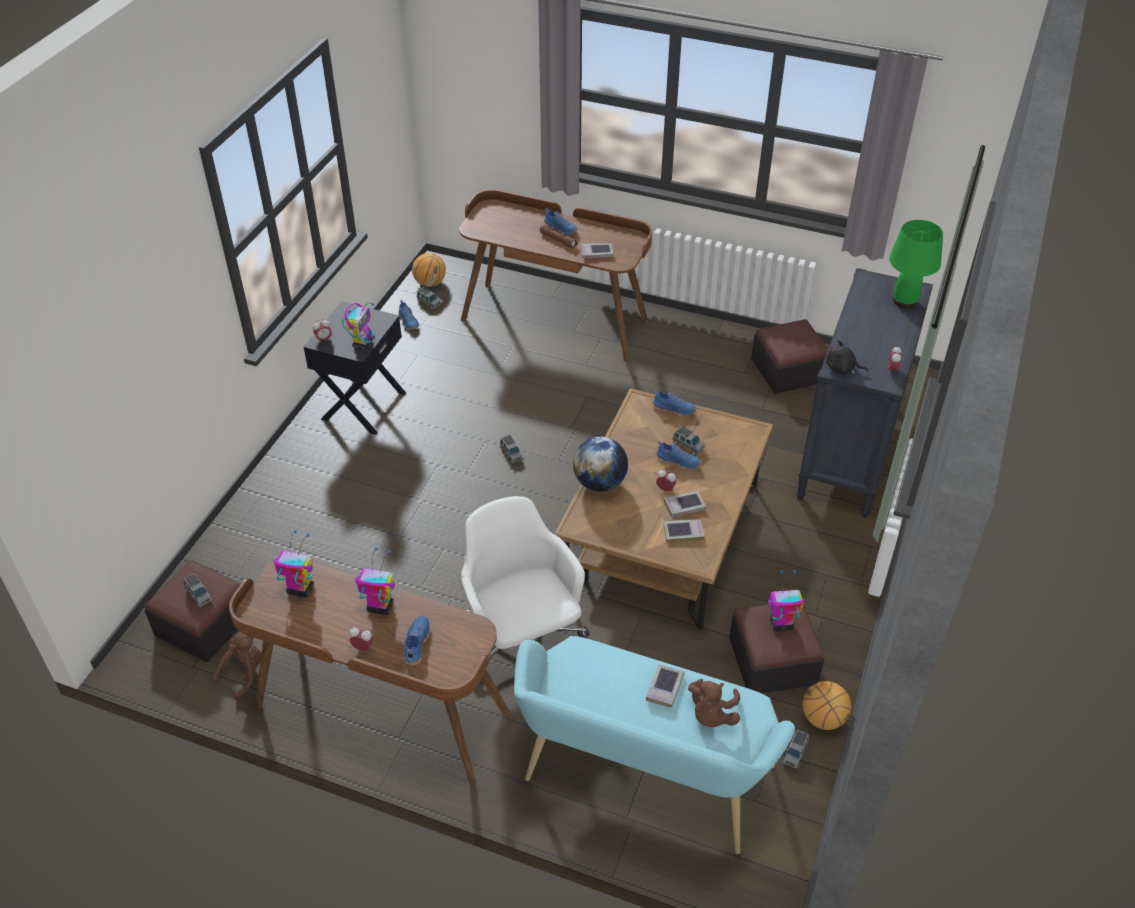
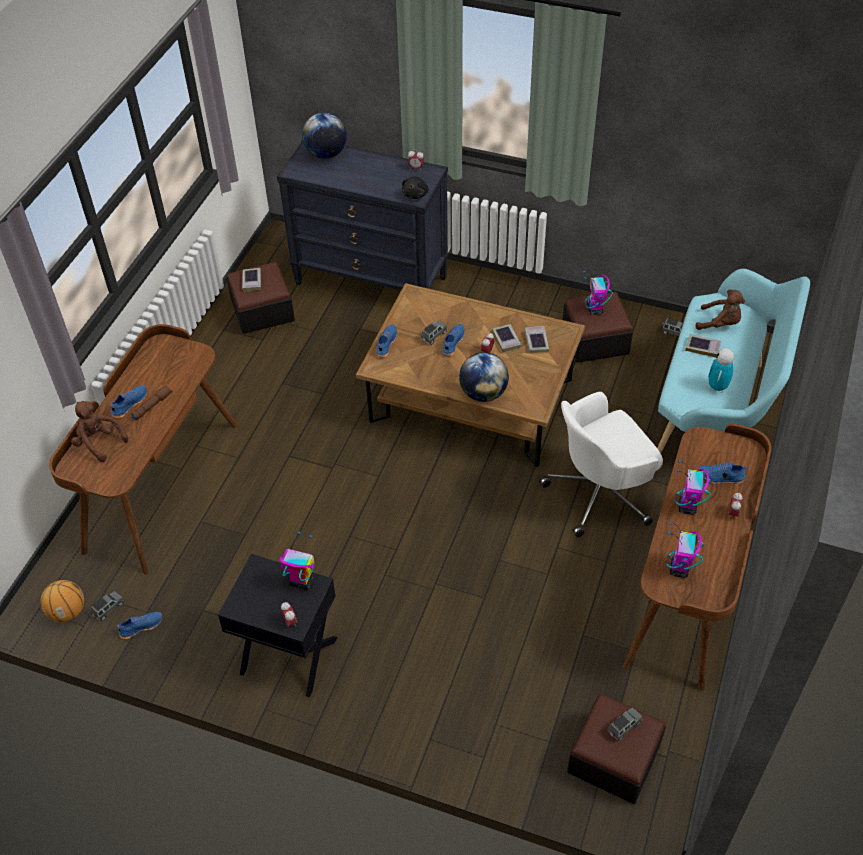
camera: 90 degrees left, 5 degrees up
(244, 674) = (667, 707): brown plush toy -> brown plush toy (99, 442)
(511, 454) = (369, 514): grey toy car -> none
(593, 694) = (717, 387): none -> toy robot
(596, 253) = (181, 374): book -> book (252, 281)
(823, 719) = (642, 316): basketball -> none
(904, 301) = (326, 154): green table lamp -> globe

